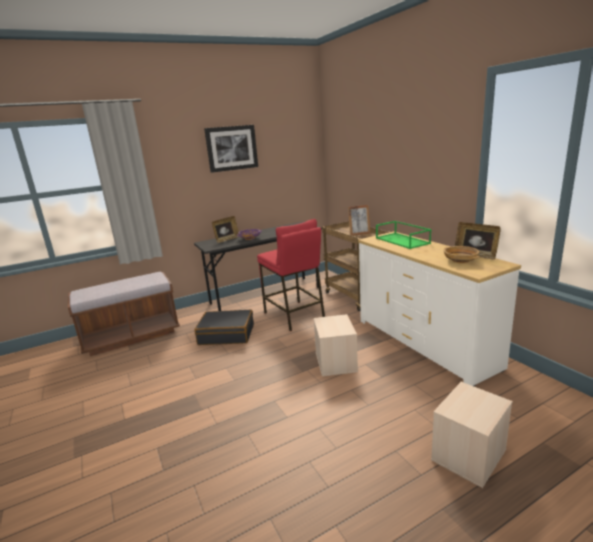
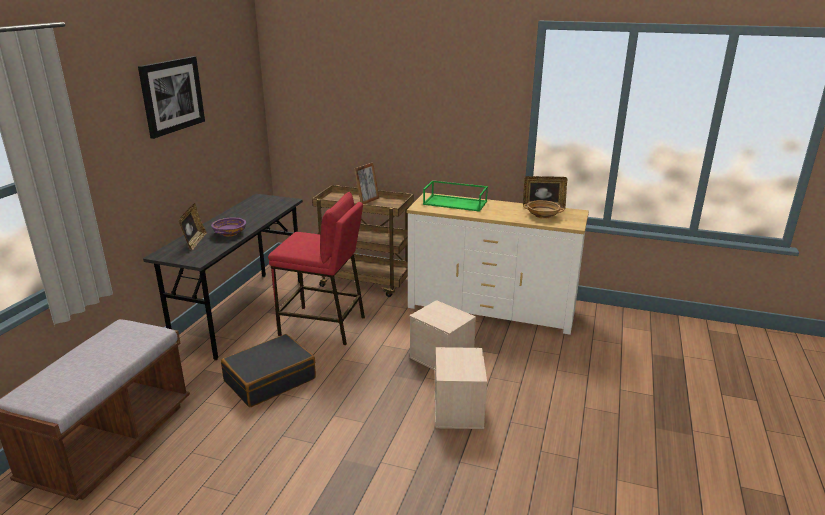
camera: 45 degrees left, 5 degrees up
(469, 455) = (627, 385): beige storage box -> beige storage box (459, 410)

